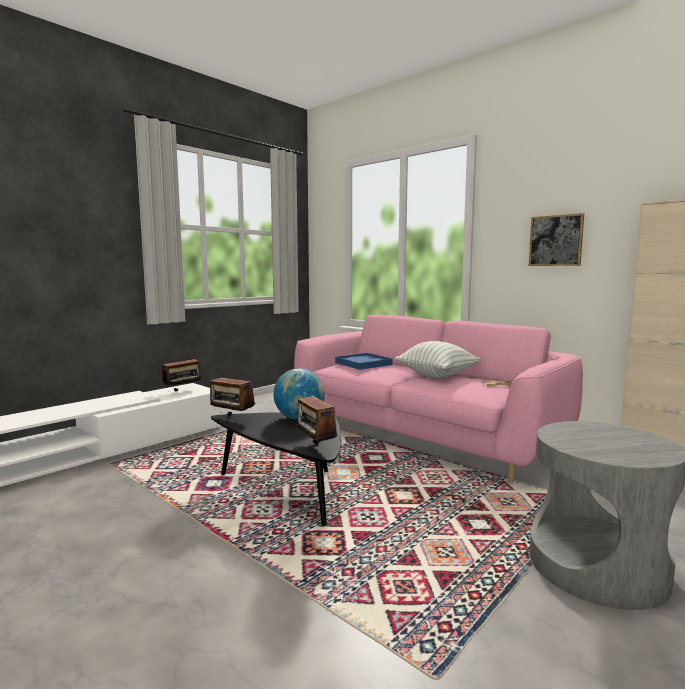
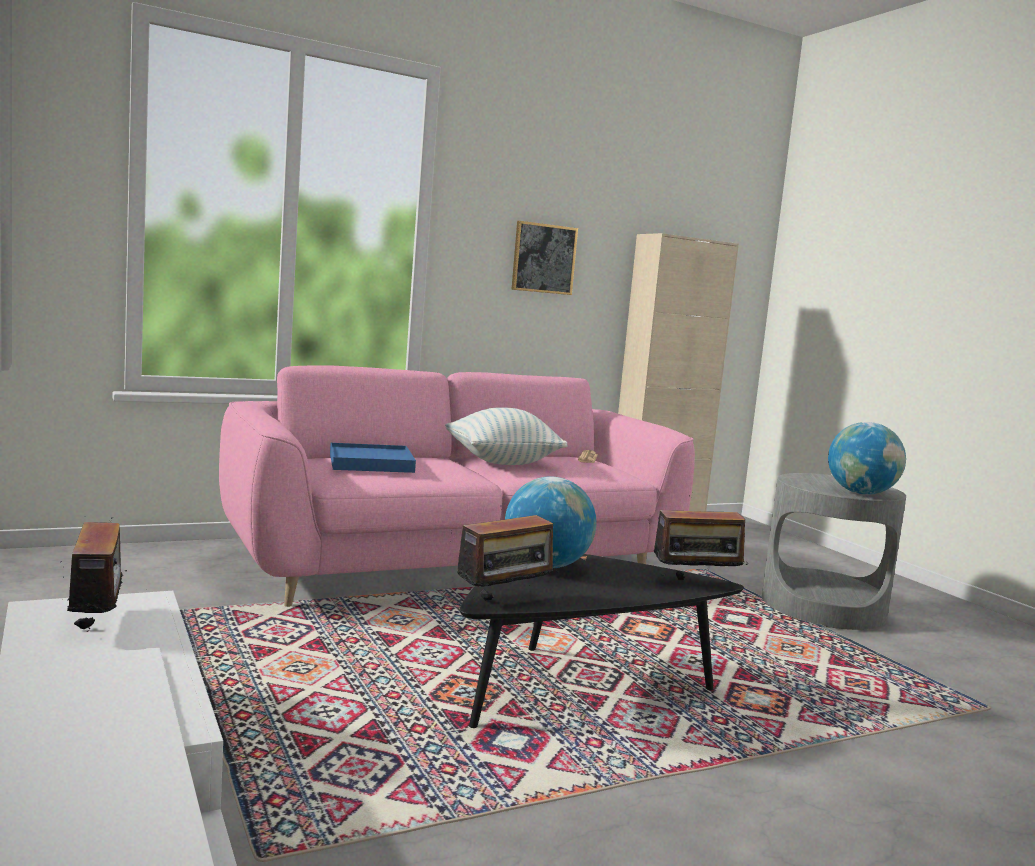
camera: 70 degrees left, 0 degrees up
(585, 448) = (861, 493): none -> globe

